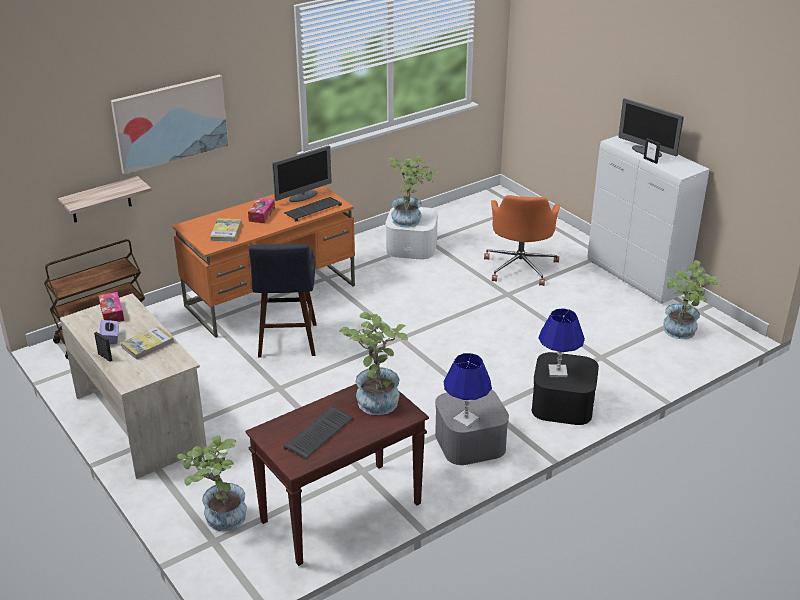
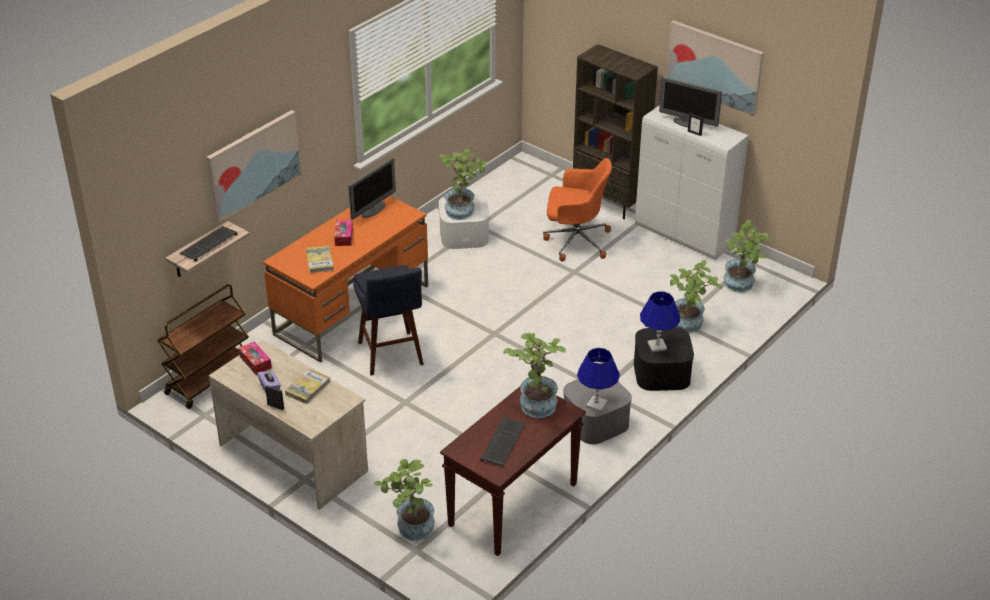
camera: 15 degrees left, 5 degrees up
(313, 209) = (390, 223): keyboard -> keyboard (209, 244)
(520, 266) = (575, 241): orange office chair -> orange office chair turned 75 degrees counterclockwise
(569, 238) = (609, 203): none -> brown bookcase
(610, 363) = (689, 326): none -> potted plant
(681, 91) = (715, 66): none -> picture

